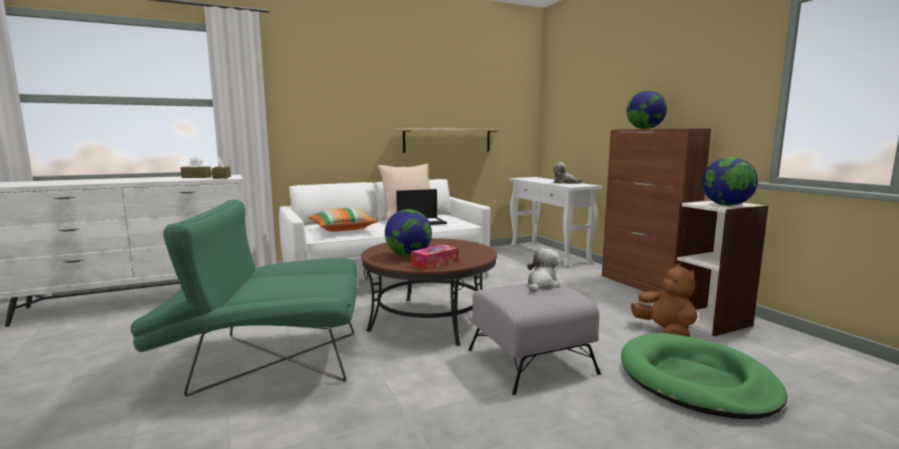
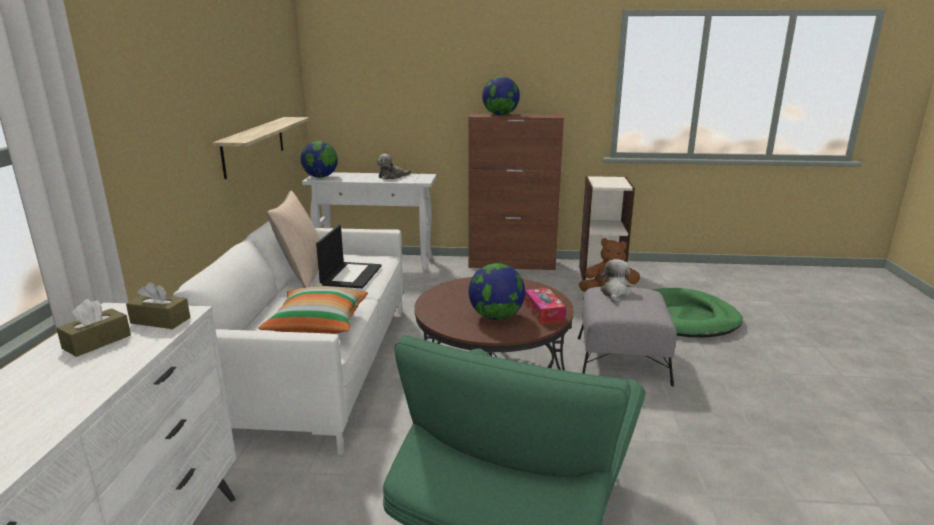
camera: 60 degrees left, 10 degrees up
(541, 285) = (614, 293): plush toy -> plush toy turned 45 degrees clockwise
(726, 205) = (617, 183): globe -> globe (320, 177)

